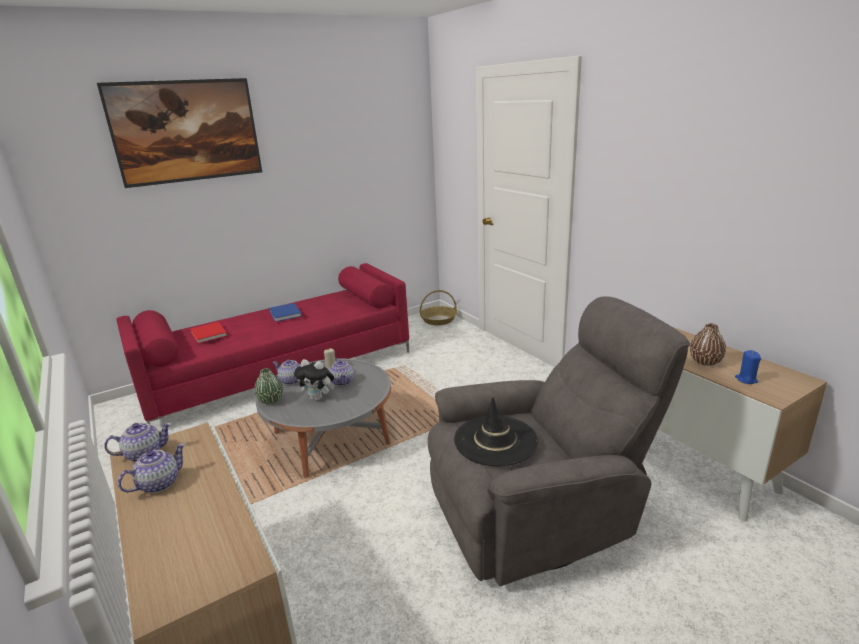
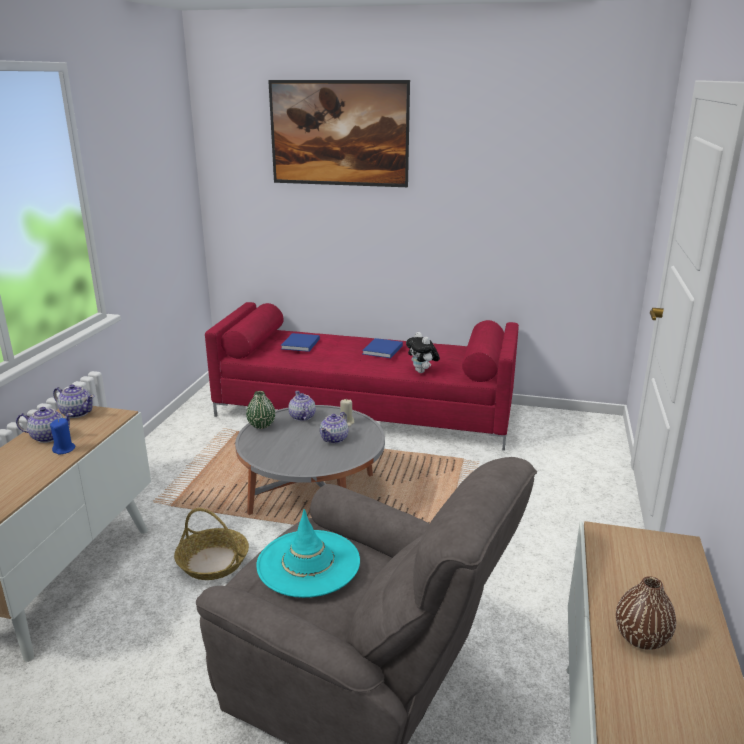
camera: 45 degrees right, 0 degrees up
(209, 334) = (300, 344): red book -> blue book
(318, 398) = (294, 443): plush toy -> plush toy (422, 372)
(438, 320) = (596, 430): basket -> basket (213, 562)
(495, 440) = (308, 563): black hat -> turquoise hat
(746, 379) = (643, 696): blue candle -> blue candle (64, 449)

